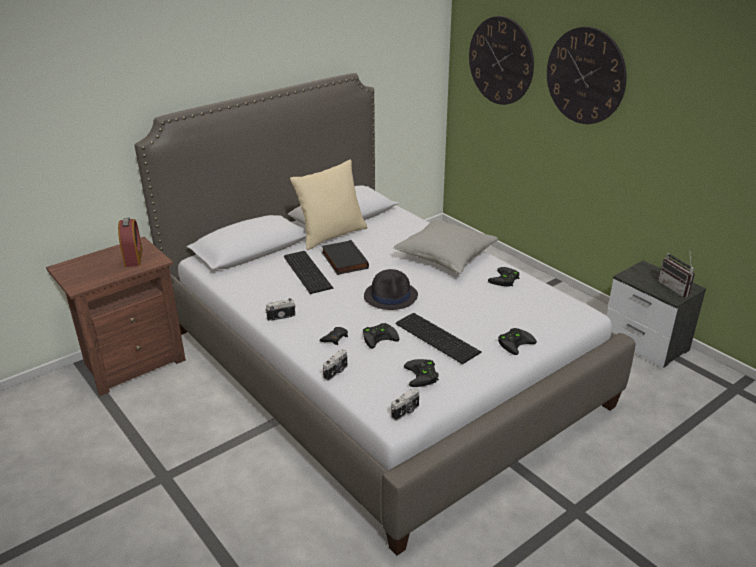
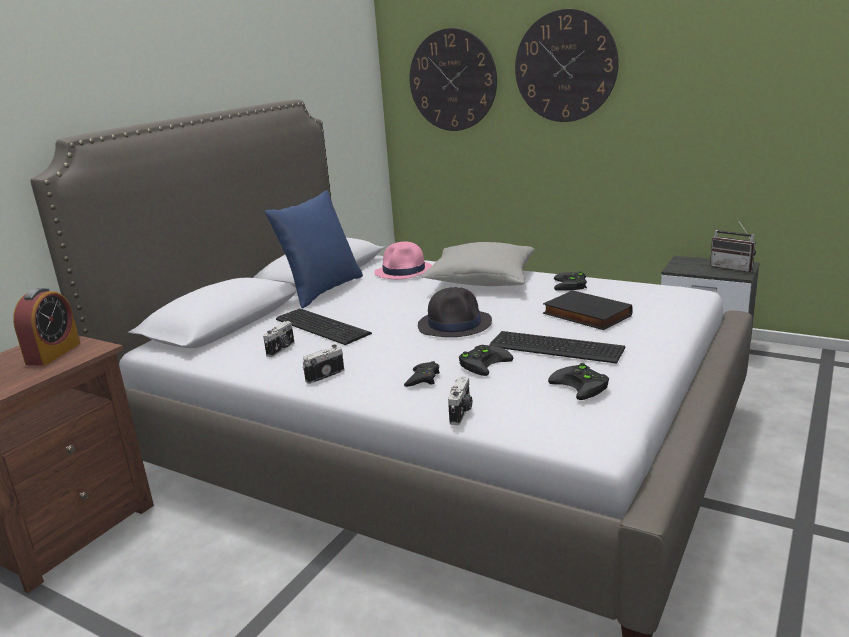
camera: 20 degrees left, 10 degrees down
(133, 258) = (53, 353): alarm clock -> alarm clock turned 45 degrees clockwise
(331, 235) = (322, 290): beige pillow -> blue pillow
(343, 260) = (359, 307): black book -> black book (585, 315)
(400, 230) = (404, 271): none -> pink hat
(406, 412) = (603, 429): camera -> camera (282, 349)
(515, 342) = (650, 330): black game controller -> none

